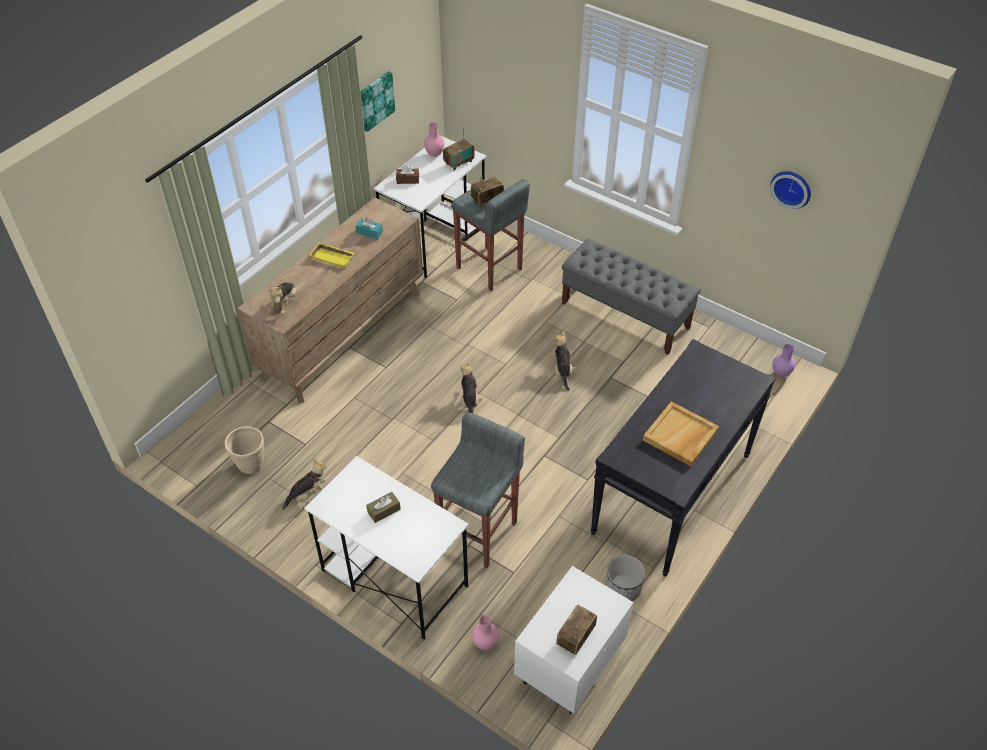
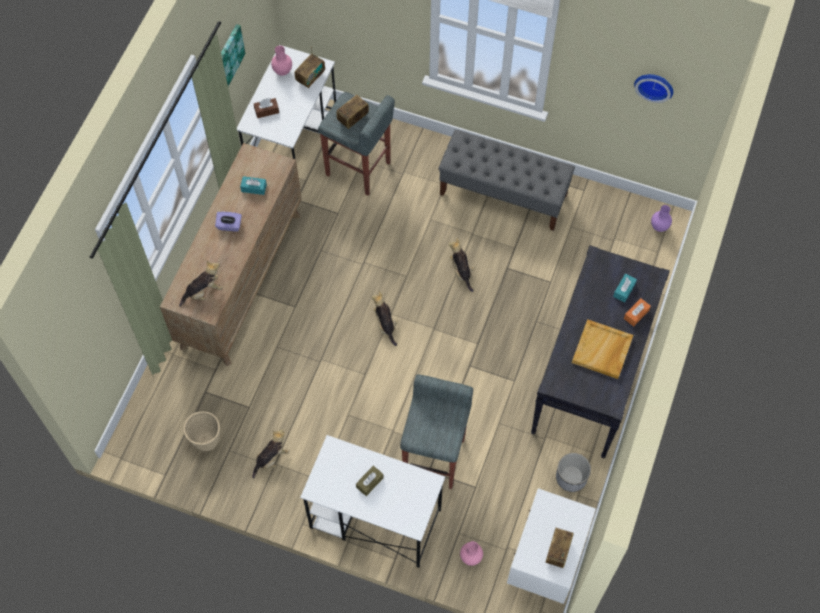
camera: 15 degrees left, 15 degrees up
(284, 304) = (203, 292): plush toy -> plush toy turned 120 degrees counterclockwise
(333, 257) = (229, 226): yellow tray -> purple tissue box
(720, 385) = (624, 290): none -> turquoise tissue box
(727, 410) = (636, 314): none -> orange tissue box

